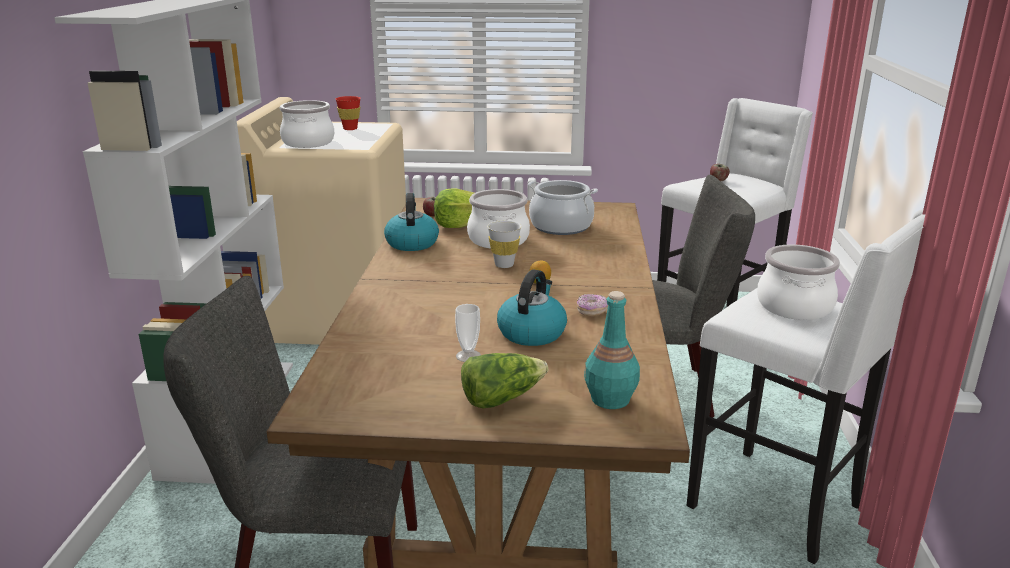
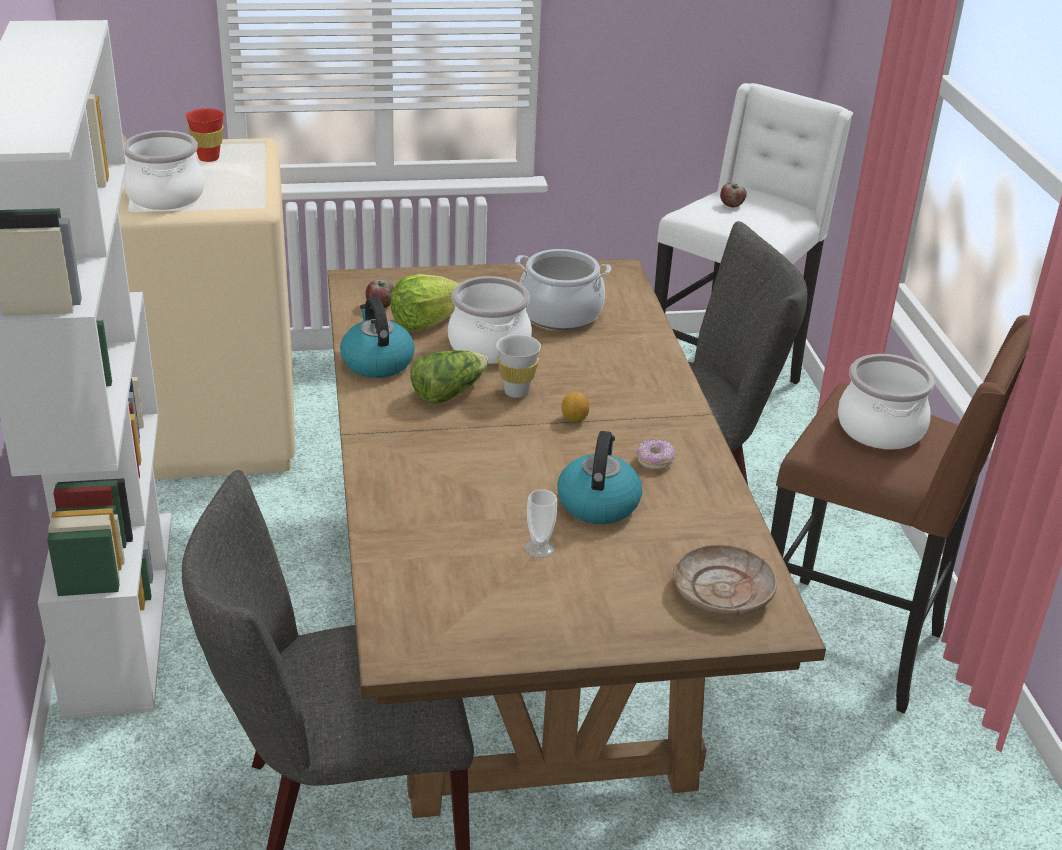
camera: 15 degrees left, 10 degrees up
(501, 398) = (604, 605): lettuce -> lettuce (448, 392)
(610, 399) = (723, 592): turquoise bottle -> beige plate
(779, 507) = (853, 646): white stool -> brown stool

